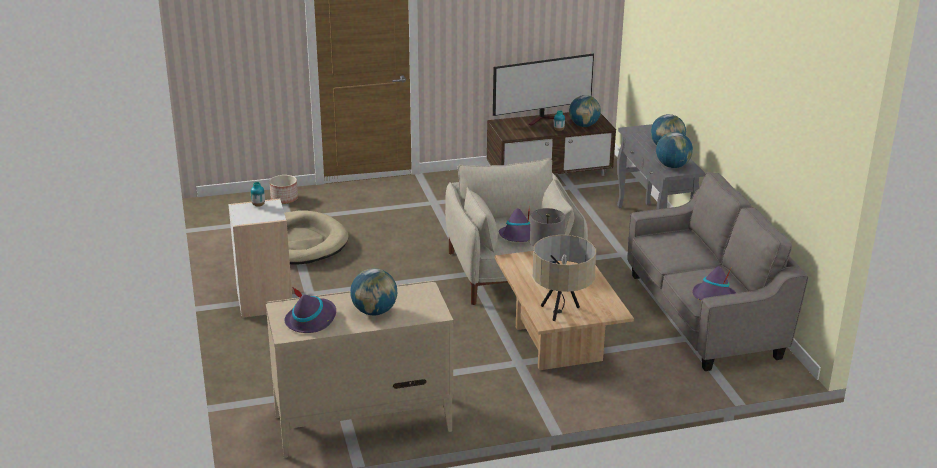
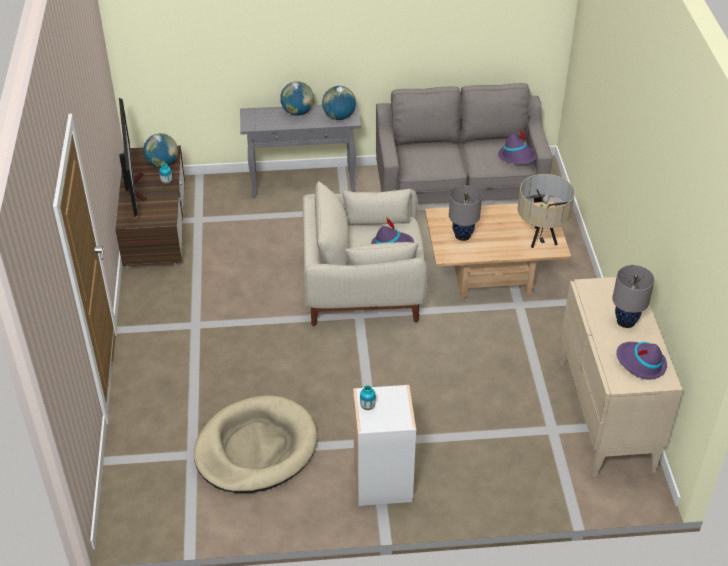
camera: 80 degrees left, 15 degrees up
(284, 199) = (136, 456): planter -> none
(374, 311) = (626, 321): globe -> grey table lamp

